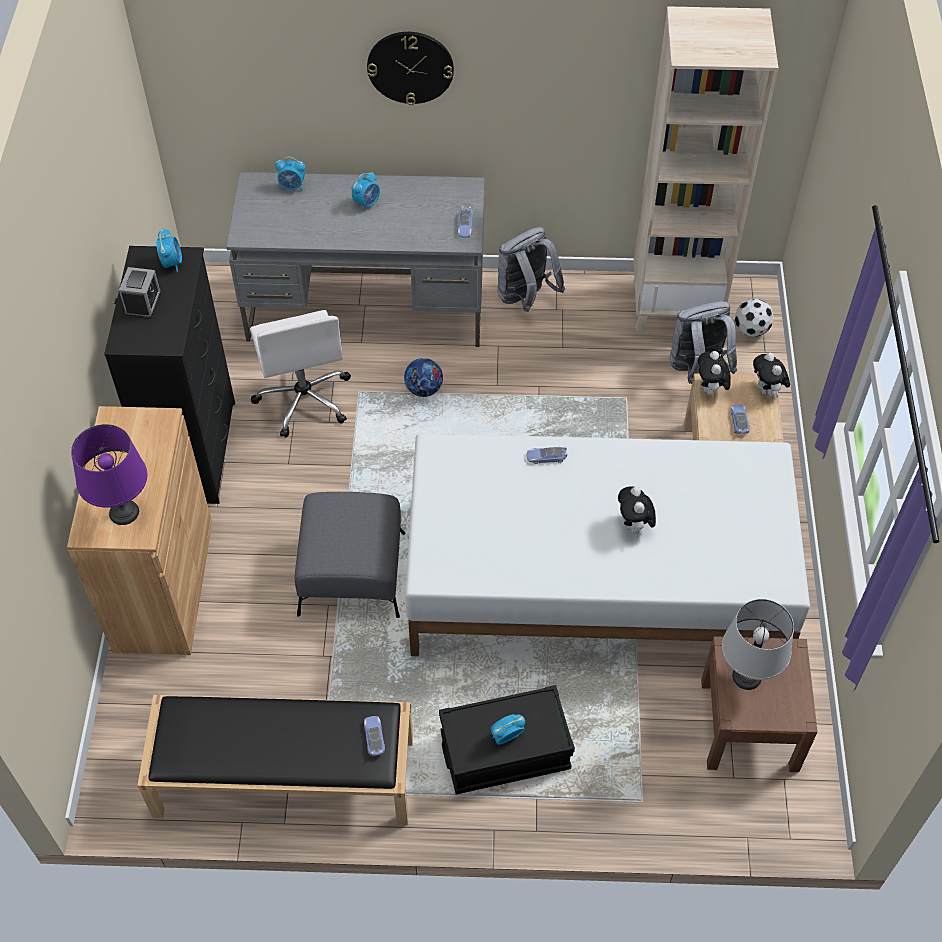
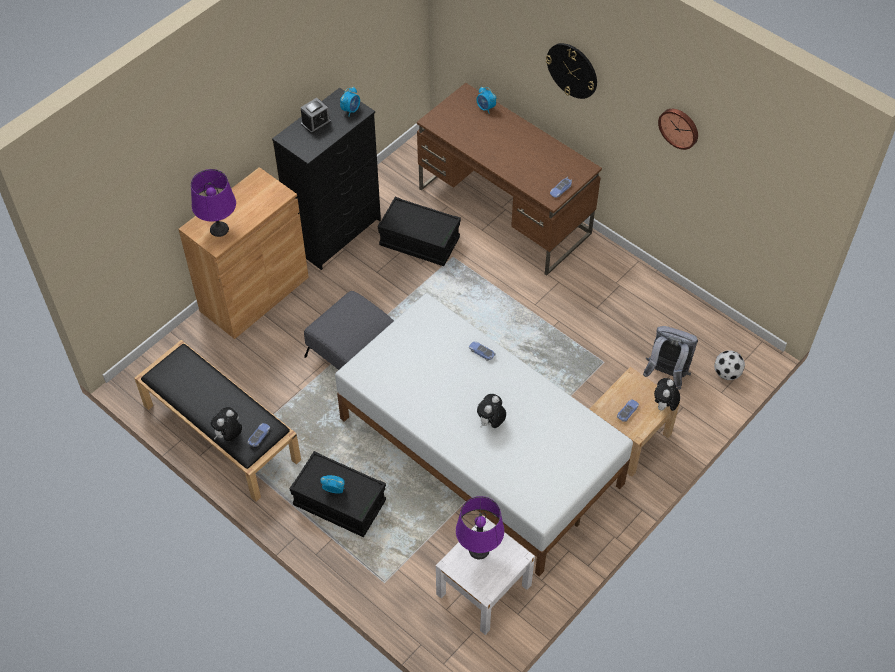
camera: 40 degrees right, 0 degrees up
(304, 399) = (419, 242): white office chair -> black storage box
(367, 203) = (518, 142): alarm clock -> none
(367, 307) = (505, 212): grey desk -> brown desk
(424, 389) = (490, 279): football -> none
(525, 298) = (603, 264): grey backpack -> none
(593, 61) = (679, 127): none -> wall clock
(675, 305) = (693, 327): beige bookcase -> none
(710, 390) = (629, 382): plush toy -> plush toy (229, 435)
(747, 677) = (479, 550): grey table lamp -> purple table lamp
(749, 725) = (483, 589): brown nightstand -> white nightstand

